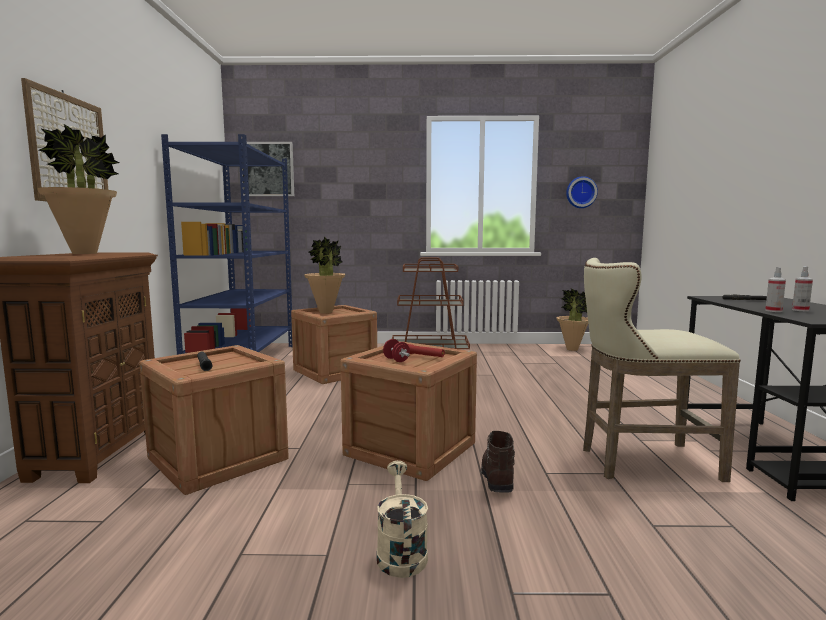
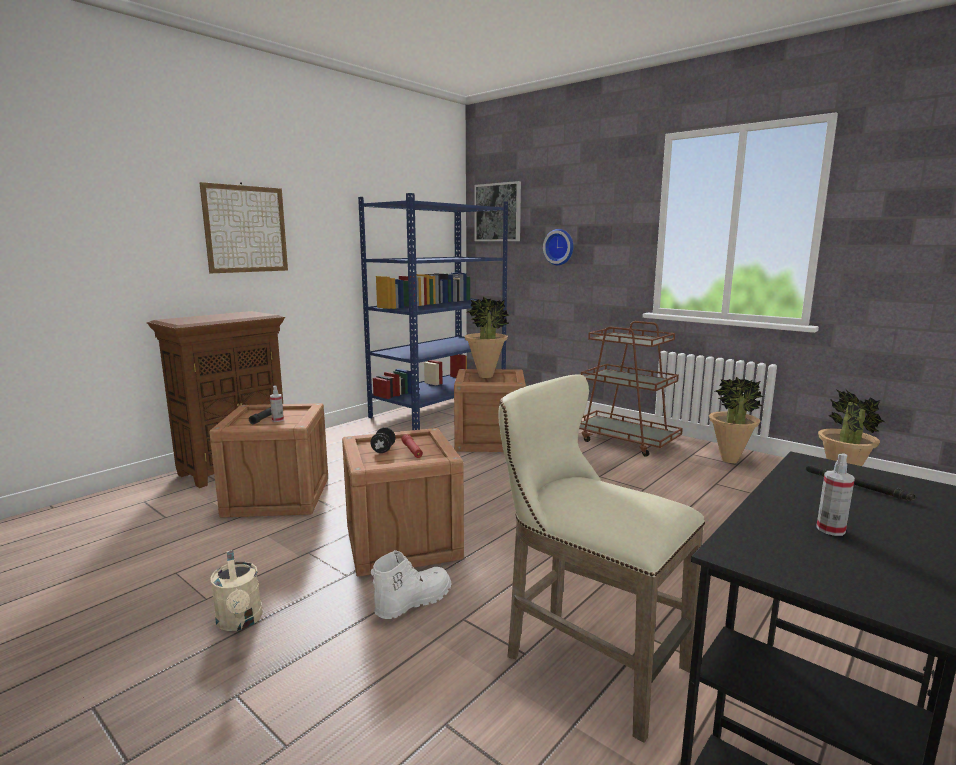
camera: 40 degrees right, 5 degrees up
(85, 253) = (229, 315): potted plant -> potted plant (729, 460)
(396, 360) = (383, 450): red dumbbell -> black dumbbell
(400, 551) = (240, 621): beige watering can -> beige watering can turned 120 degrees clockwise
(497, 478) = (412, 601): brown boot -> white boot
(581, 192) = (905, 234): wall clock -> wall clock (559, 247)
(773, 311) = (768, 516): spray bottle -> spray bottle (277, 420)

